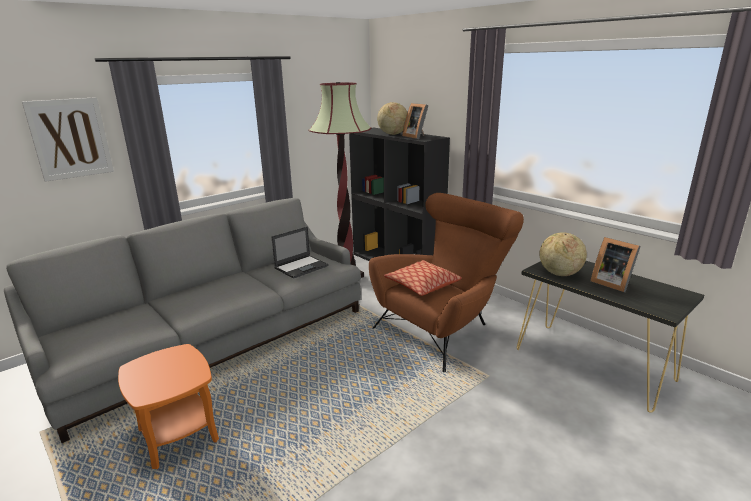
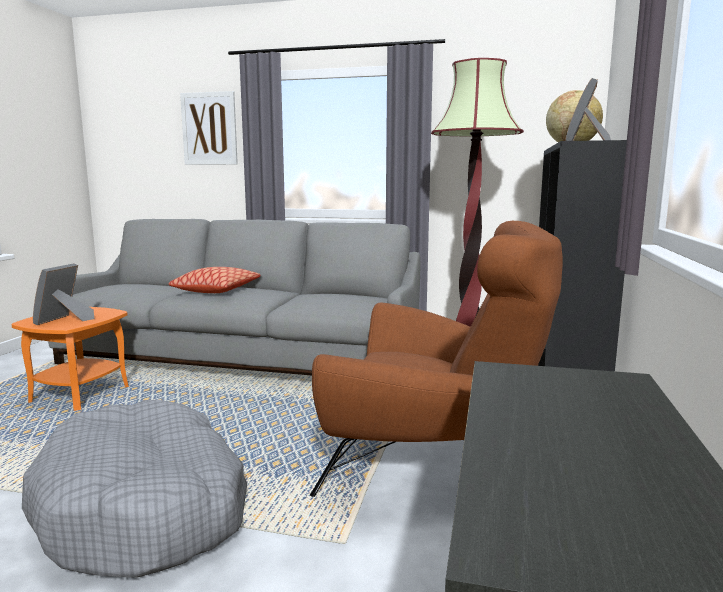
camera: 55 degrees right, 10 degrees down
(302, 267) = (333, 299): laptop -> none
(409, 429) = (146, 509): none -> grey dog bed
(422, 285) = (401, 359): pillow -> pillow (216, 290)
(559, 274) = (522, 388): globe -> none
(611, 283) = (583, 445): picture frame -> picture frame (64, 320)

